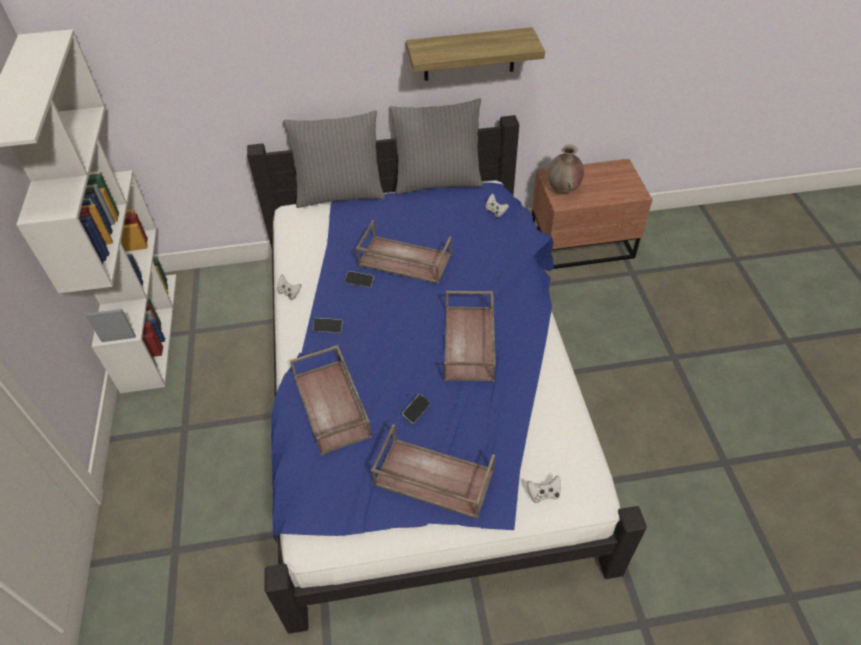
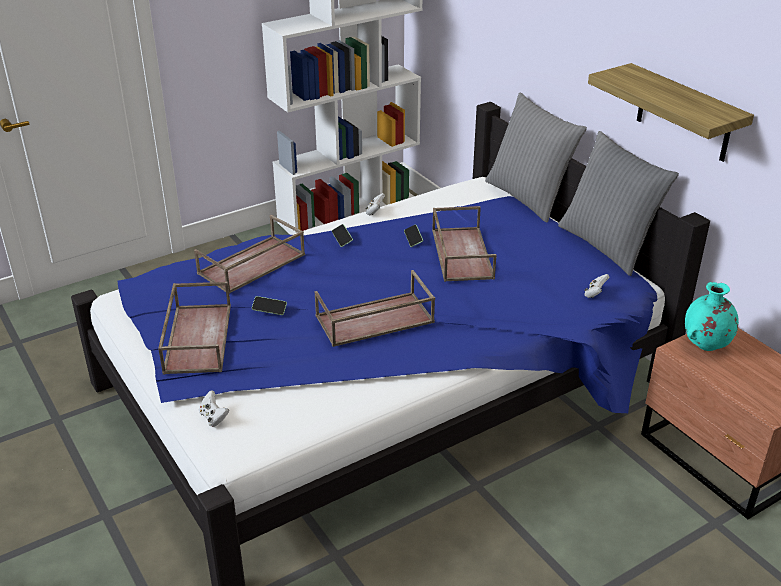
camera: 65 degrees right, 15 degrees down
(563, 190) = (705, 346): brown vase -> turquoise vase

